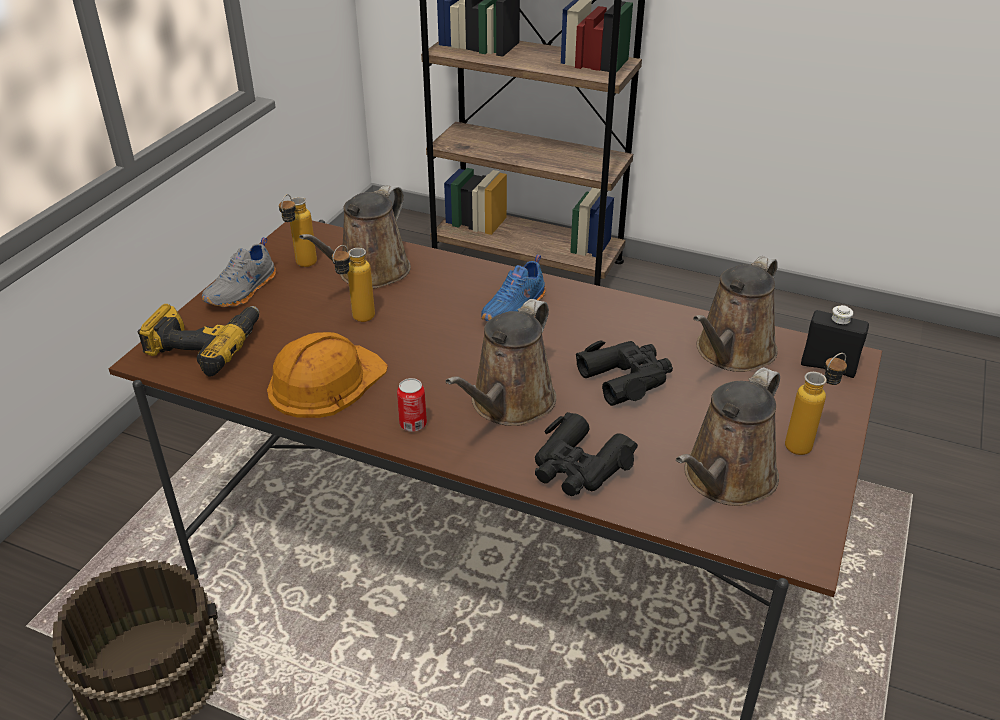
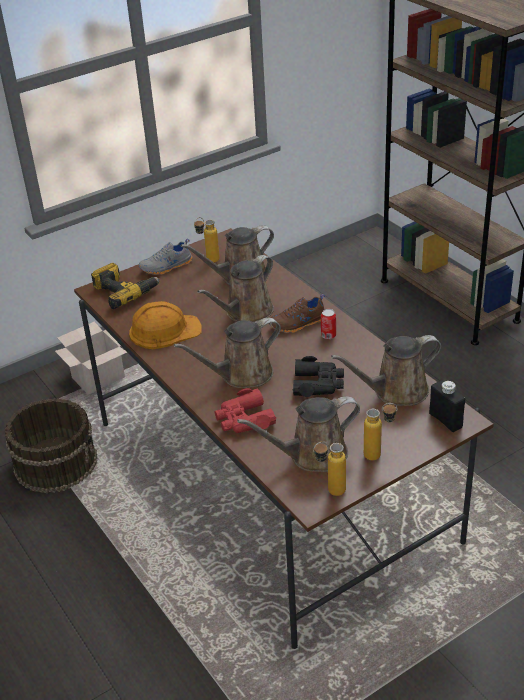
camera: 35 degrees right, 0 degrees up
(129, 510) = (99, 377): none -> cardboard box
(357, 321) = (208, 302): bottle -> bottle (330, 492)
(413, 424) = (185, 368): can -> can (328, 335)
(427, 317) = (246, 313): none -> brown watering can
(515, 309) = (298, 324): blue shoe -> brown shoe
(578, 467) = (244, 419): black binoculars -> red binoculars

